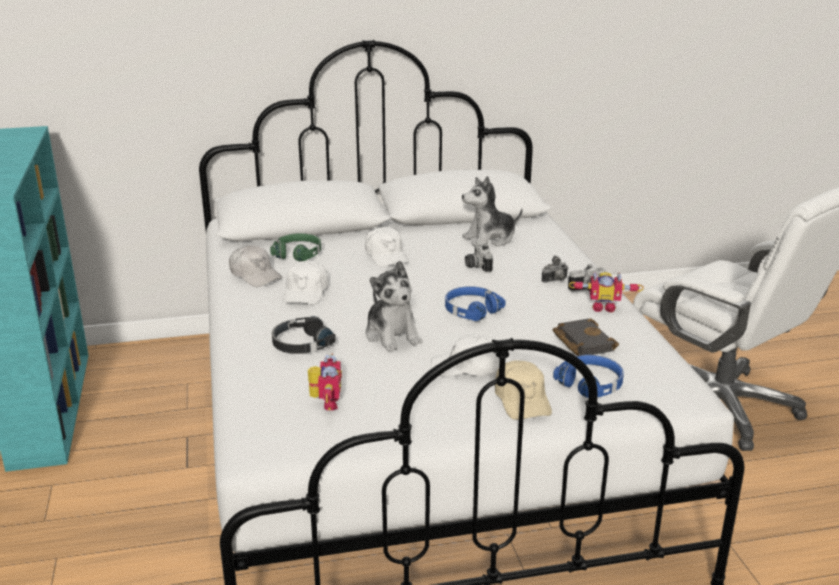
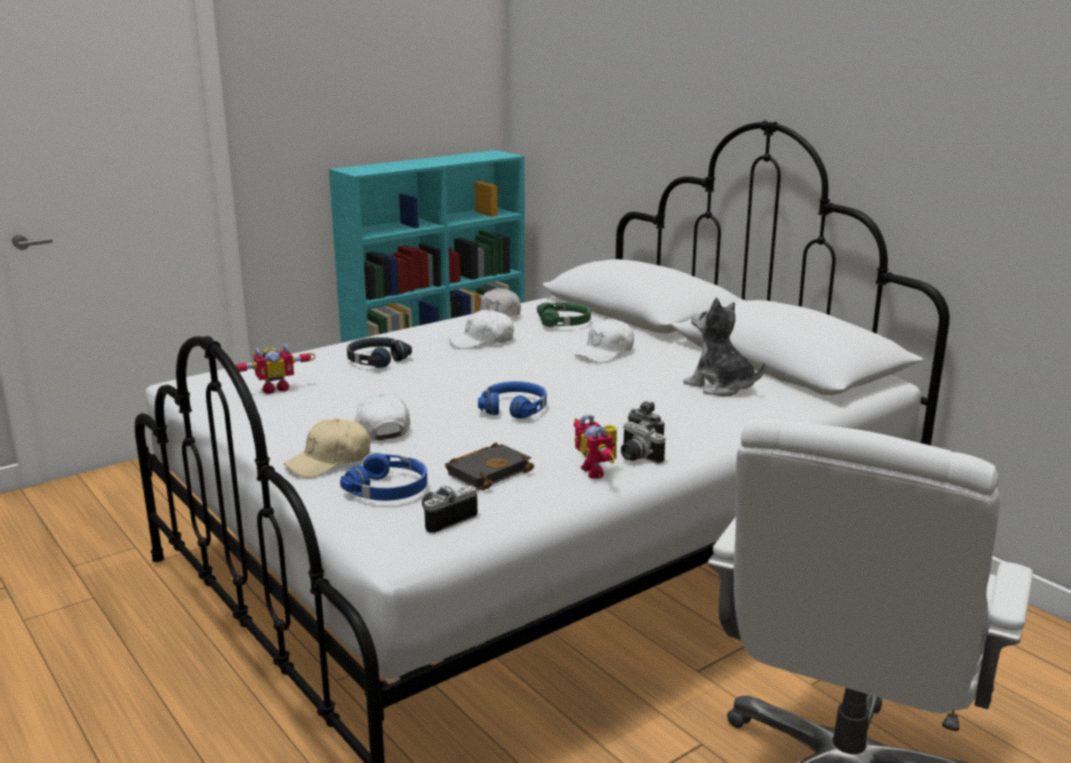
camera: 65 degrees right, 5 degrees down
(392, 335) = (424, 387): plush toy -> none
(476, 266) = (632, 392): camera -> camera (444, 518)

